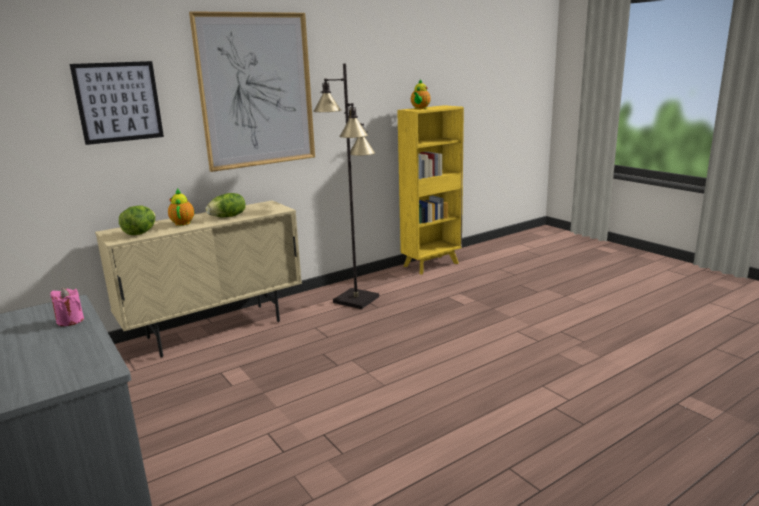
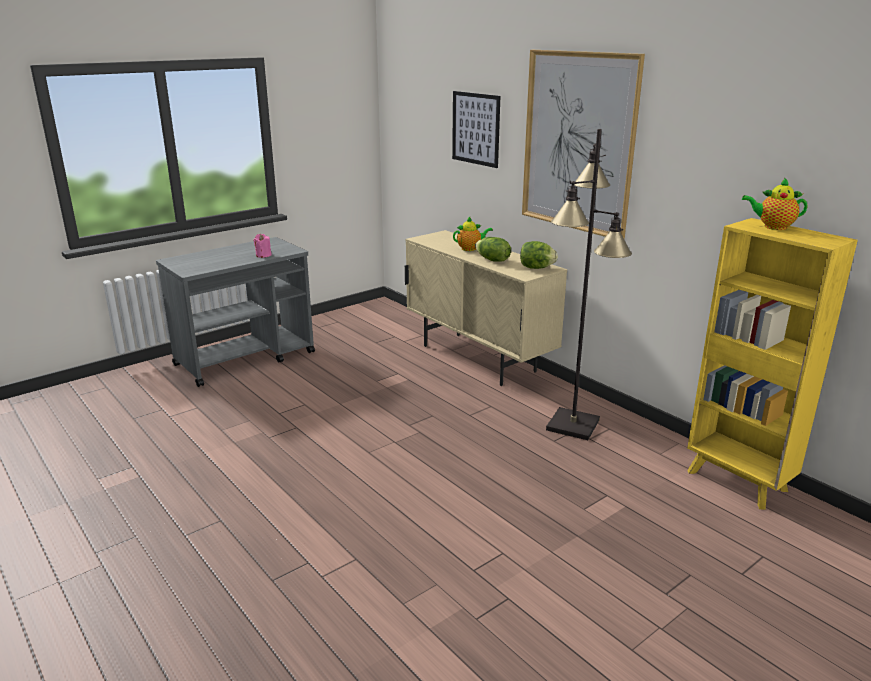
camera: 85 degrees right, 5 degrees up
(140, 233) = (438, 241): lettuce -> lettuce (536, 268)

